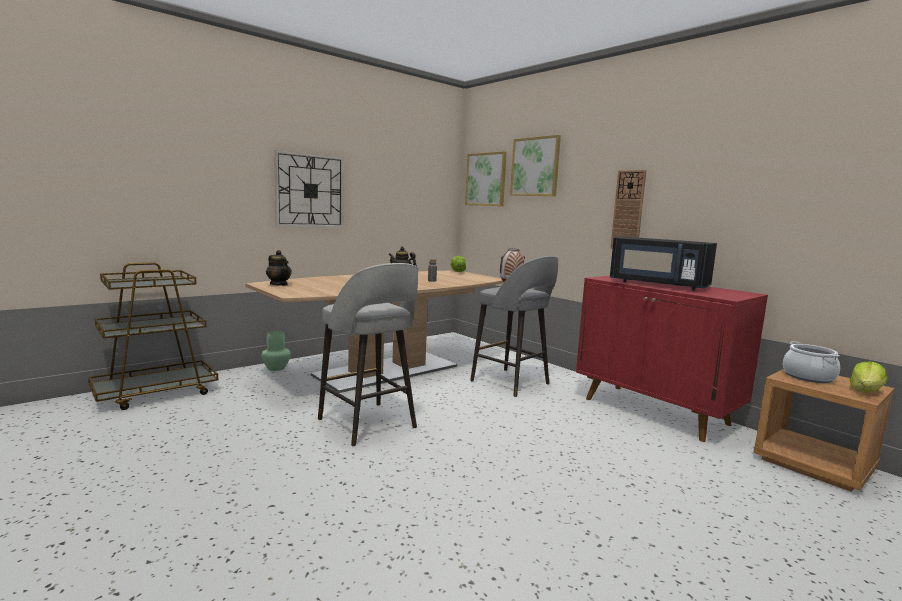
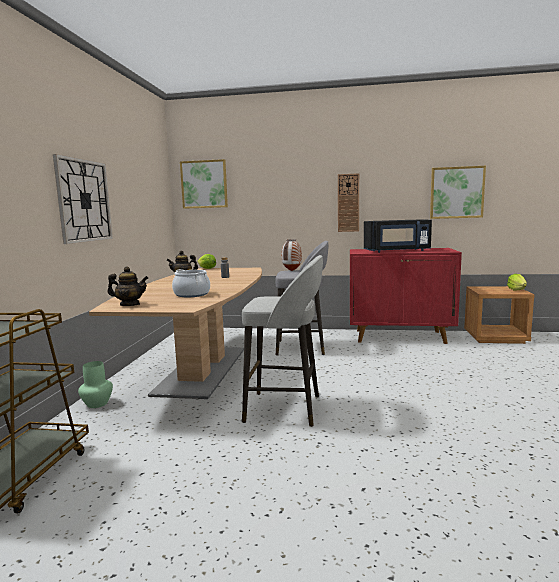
camera: 40 degrees left, 0 degrees up
(535, 167) = (258, 172): picture -> picture (456, 192)
(808, 377) = (487, 289): cooking pot -> cooking pot (192, 294)

